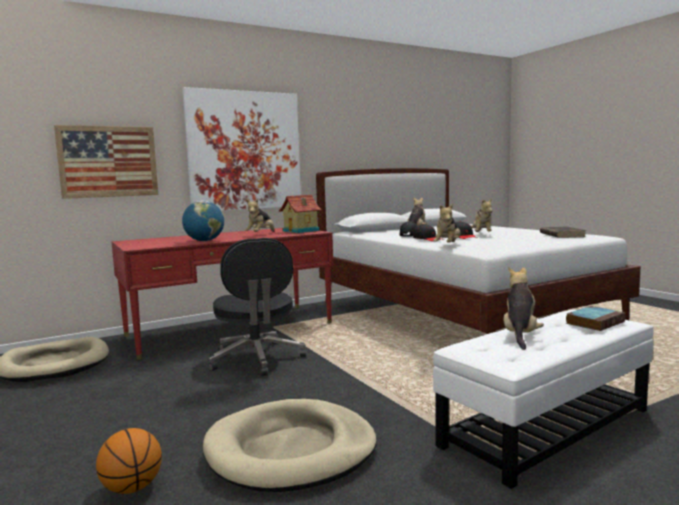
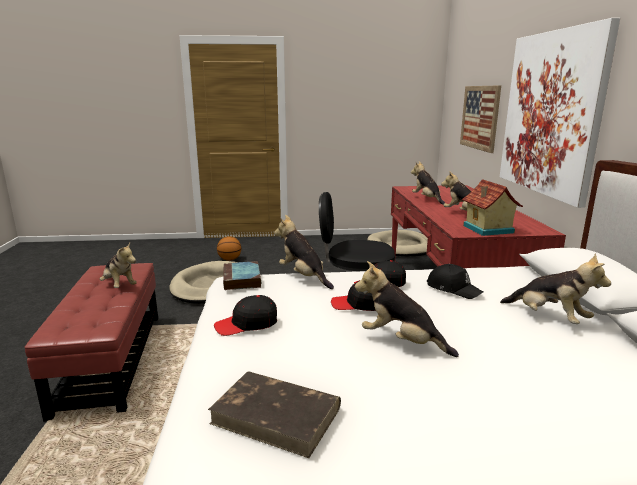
camera: 115 degrees right, 10 degrees up
(204, 241) = (427, 199): globe -> plush toy
(525, 242) = (247, 324): none -> black cap
(548, 427) = (110, 360): white ottoman -> red ottoman
(595, 322) = (76, 318): book -> book (242, 280)

